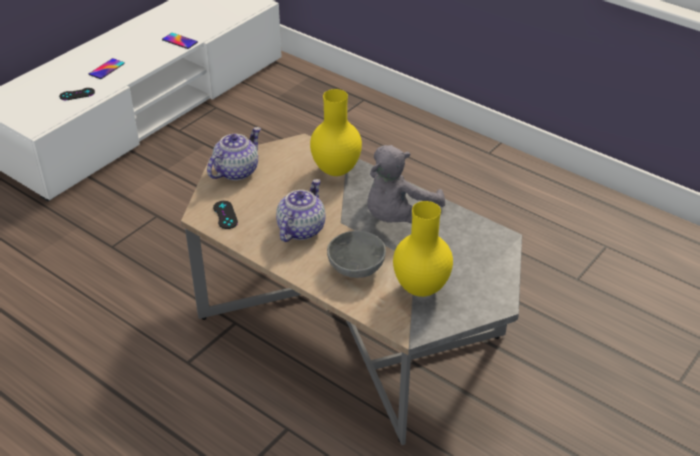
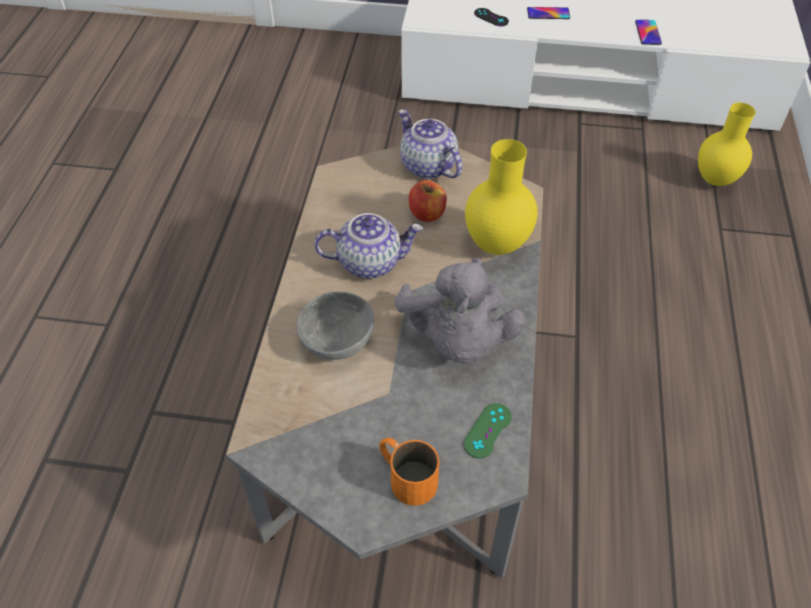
camera: 60 degrees right, 10 degrees up
(225, 215) = (348, 192): black game controller -> none
(236, 171) = (427, 166): teapot -> teapot turned 135 degrees counterclockwise
(281, 188) = (427, 213): none -> apple
(398, 217) = (457, 340): grey plush toy -> grey plush toy turned 105 degrees counterclockwise
(422, 289) = (340, 423): yellow vase -> yellow vase (716, 181)
(471, 231) = (487, 430): none -> green game controller
(479, 275) = (405, 475): none -> orange mug

